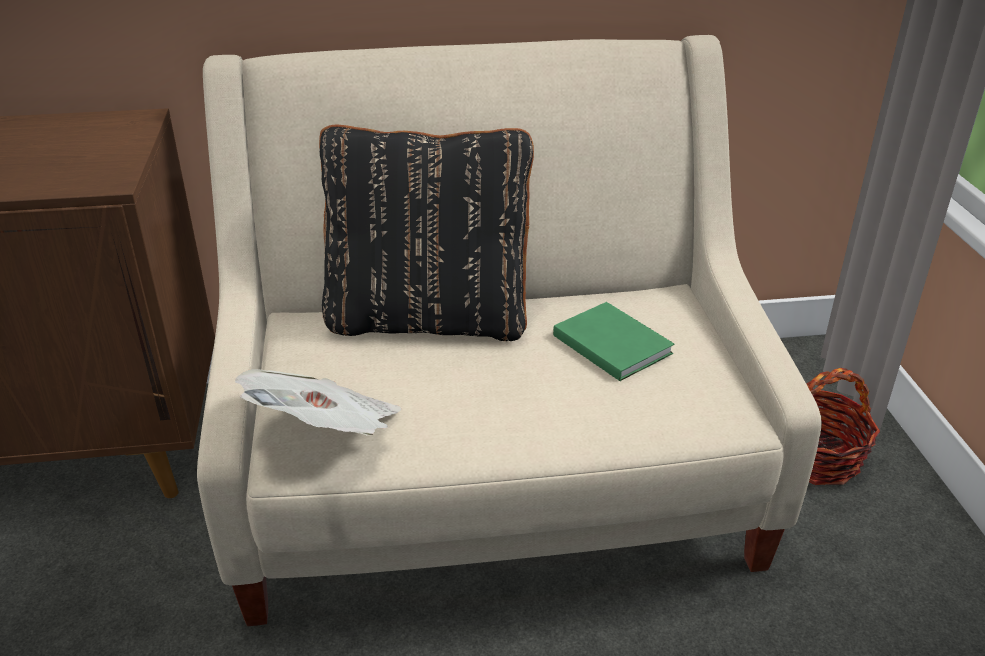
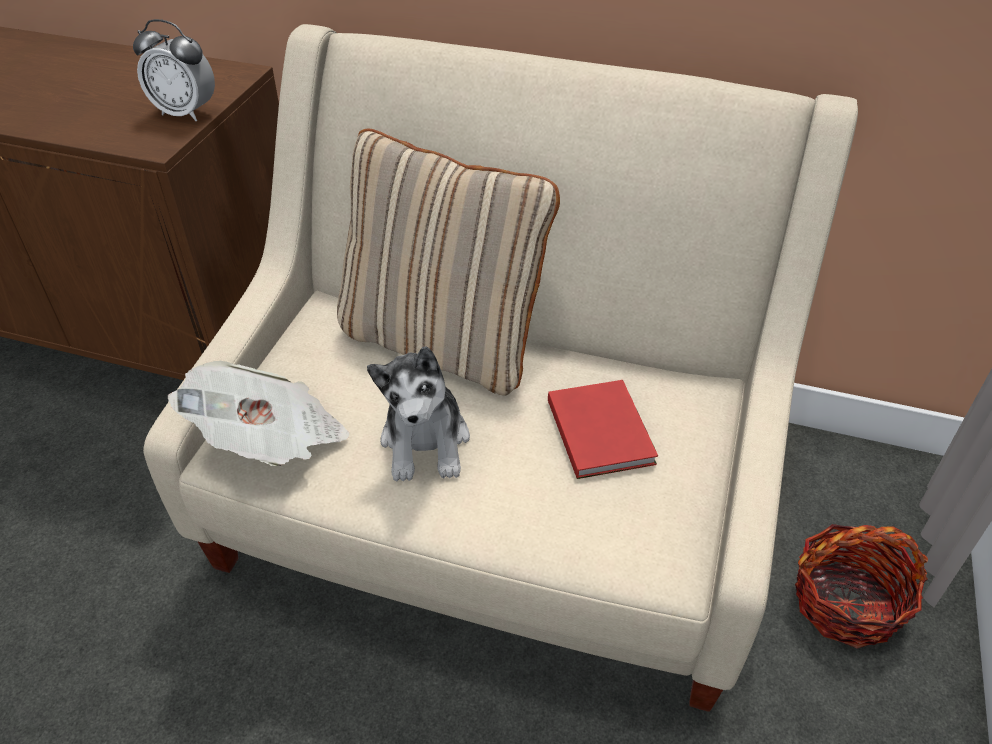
camera: 25 degrees right, 10 degrees up
(115, 154) = (185, 113): none -> alarm clock
(429, 318) = (443, 341): black pillow -> beige pillow
(472, 392) = (426, 441): none -> plush toy
(611, 342) = (600, 429): green book -> red book

